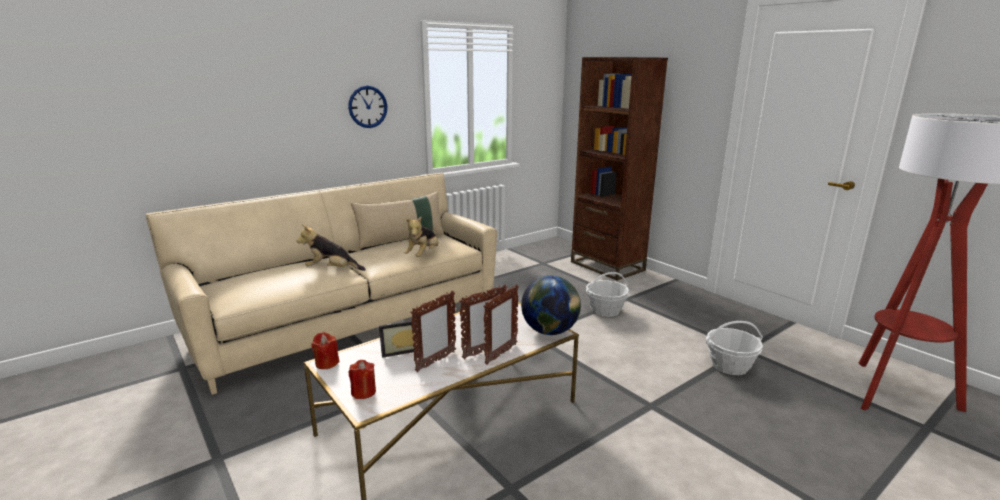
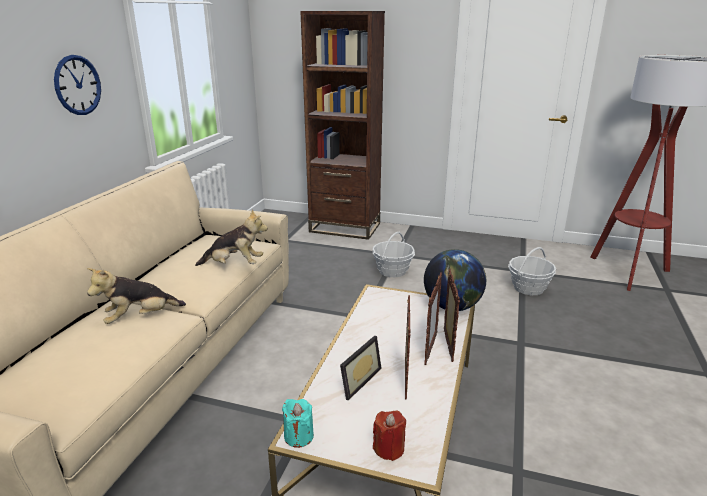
camera: 35 degrees left, 5 degrees up
(327, 363) = (298, 436): red candle -> turquoise candle
(401, 239) = (178, 254): beige pillow -> none
(423, 255) = (234, 265): plush toy -> plush toy turned 75 degrees counterclockwise

